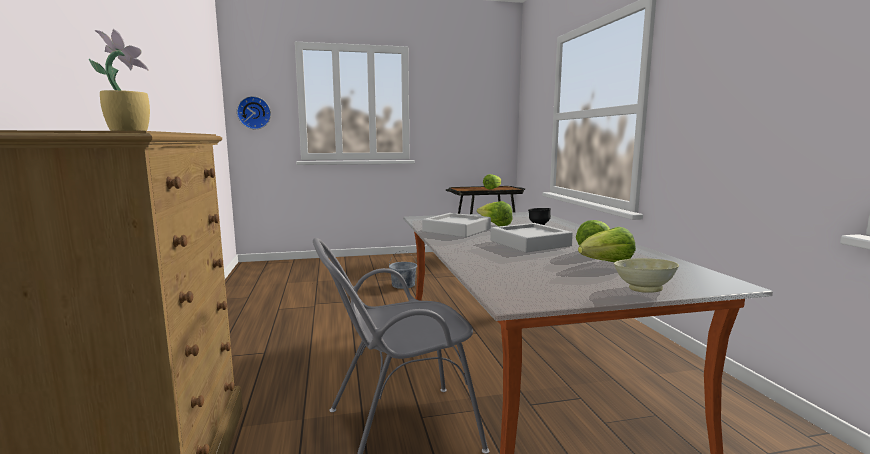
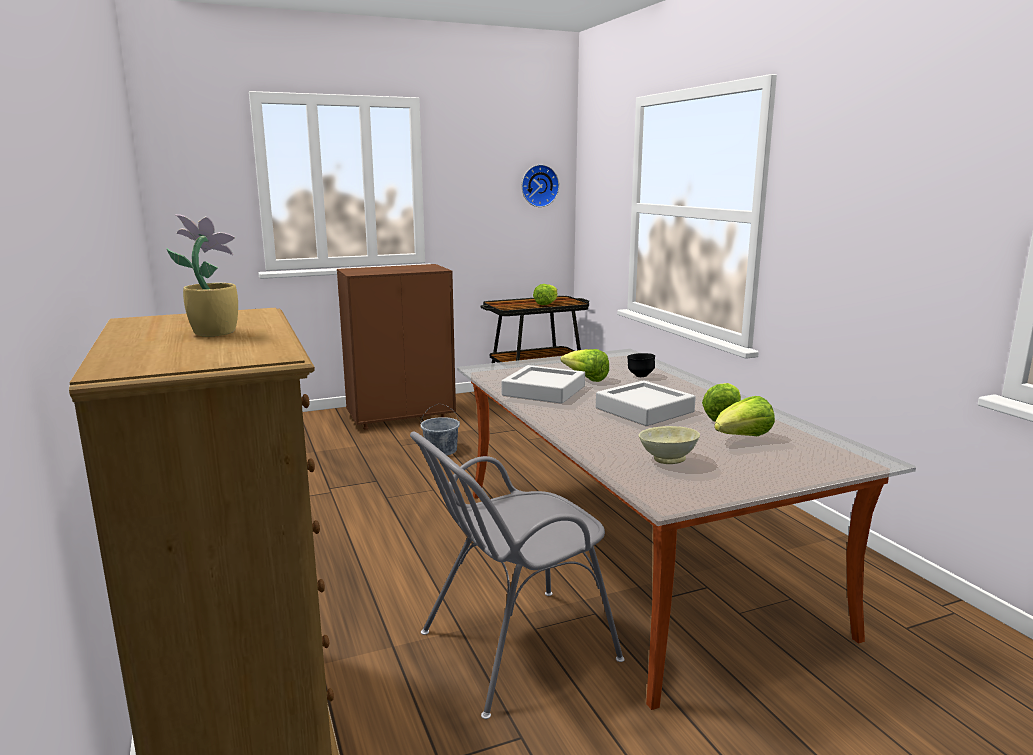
camera: 10 degrees left, 5 degrees up
(254, 113) = (190, 201): wall clock -> wall clock (539, 185)
(386, 264) = (402, 417): none -> brown cabinet
(643, 289) = (792, 473): beige bowl -> beige bowl (667, 459)

